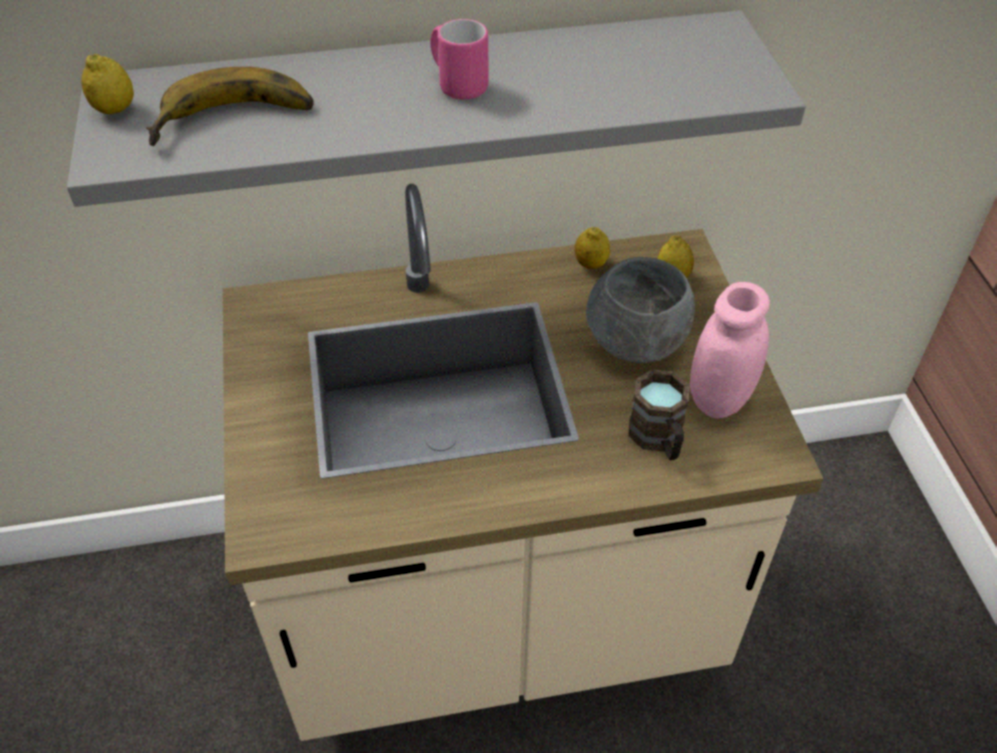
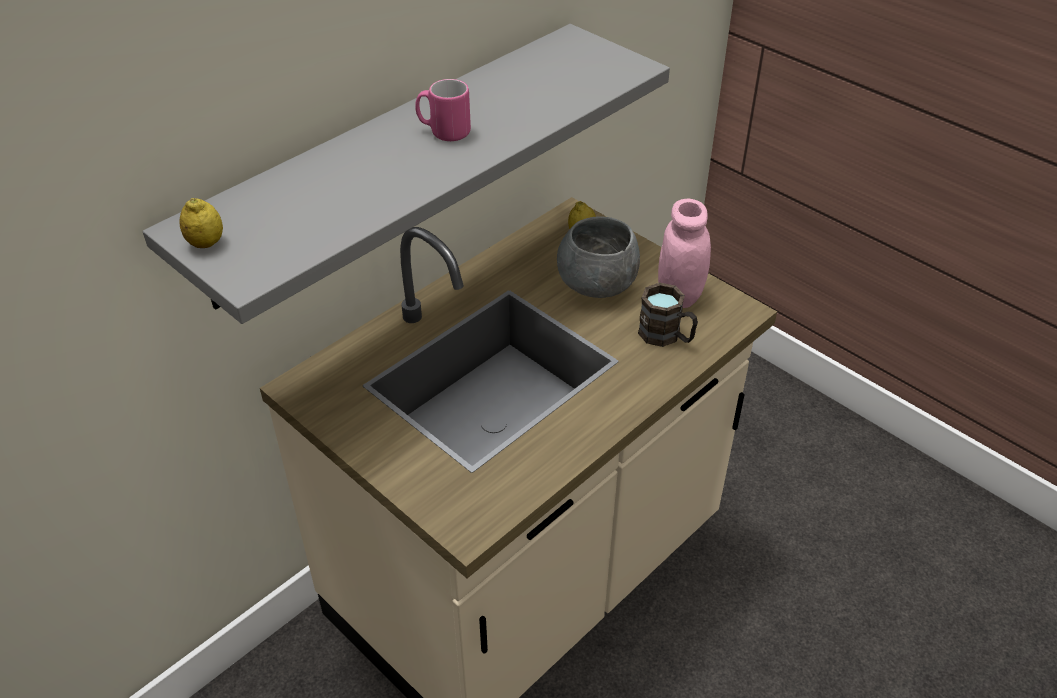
camera: 35 degrees left, 5 degrees down
(235, 124) = (315, 216): banana -> none
(590, 264) = (521, 250): lemon -> none

